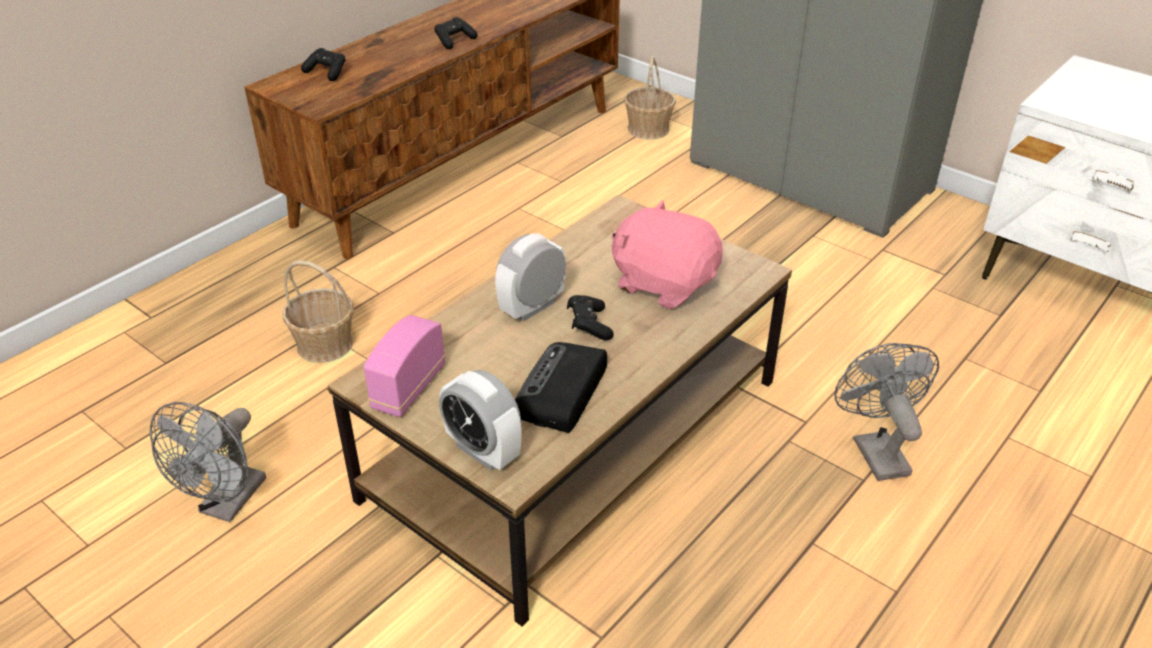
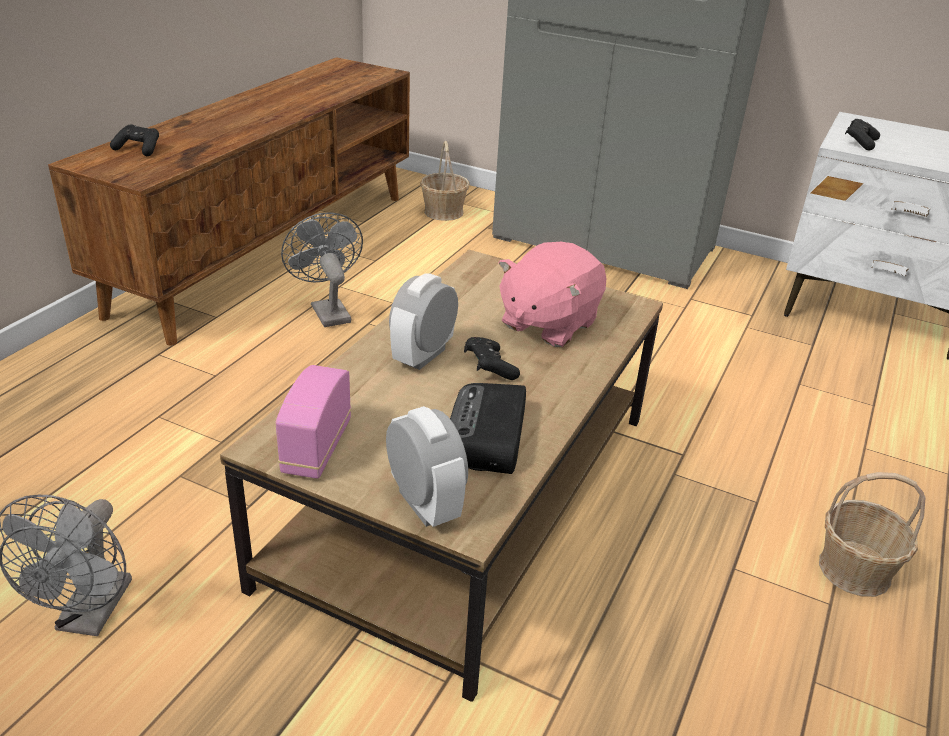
camera: 15 degrees left, 5 degrees down
(325, 345) = (167, 431): basket -> basket (855, 570)
(454, 41) = (266, 120): black game controller -> black game controller (860, 143)
(483, 451) = (424, 504): alarm clock -> alarm clock turned 150 degrees counterclockwise
(663, 283) = (547, 323): pink plush toy -> pink plush toy turned 75 degrees counterclockwise
(875, 450) = (756, 473): grey fan -> grey fan (327, 310)

